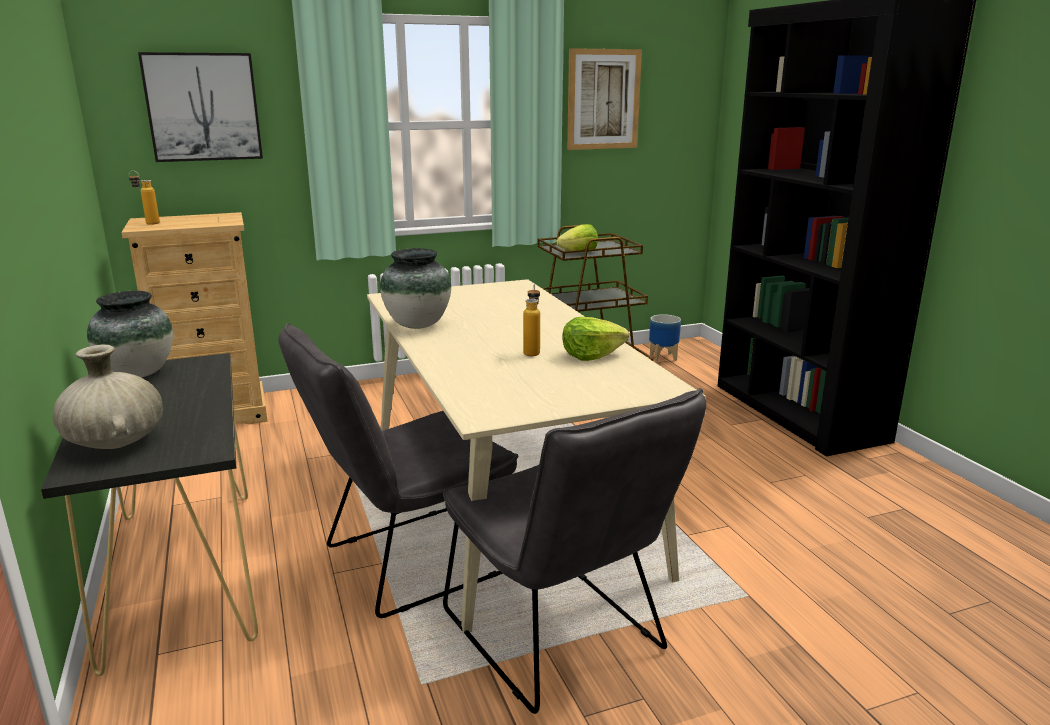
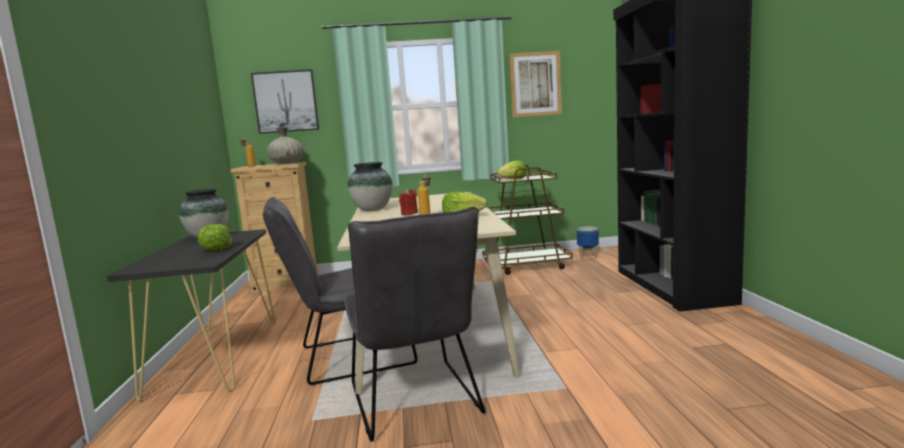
camera: 15 degrees right, 10 degrees down
(115, 442) = (163, 260): beige vase -> beige vase (287, 164)
(189, 409) = (216, 248): none -> lettuce
(493, 339) = (409, 213): none -> red candle

